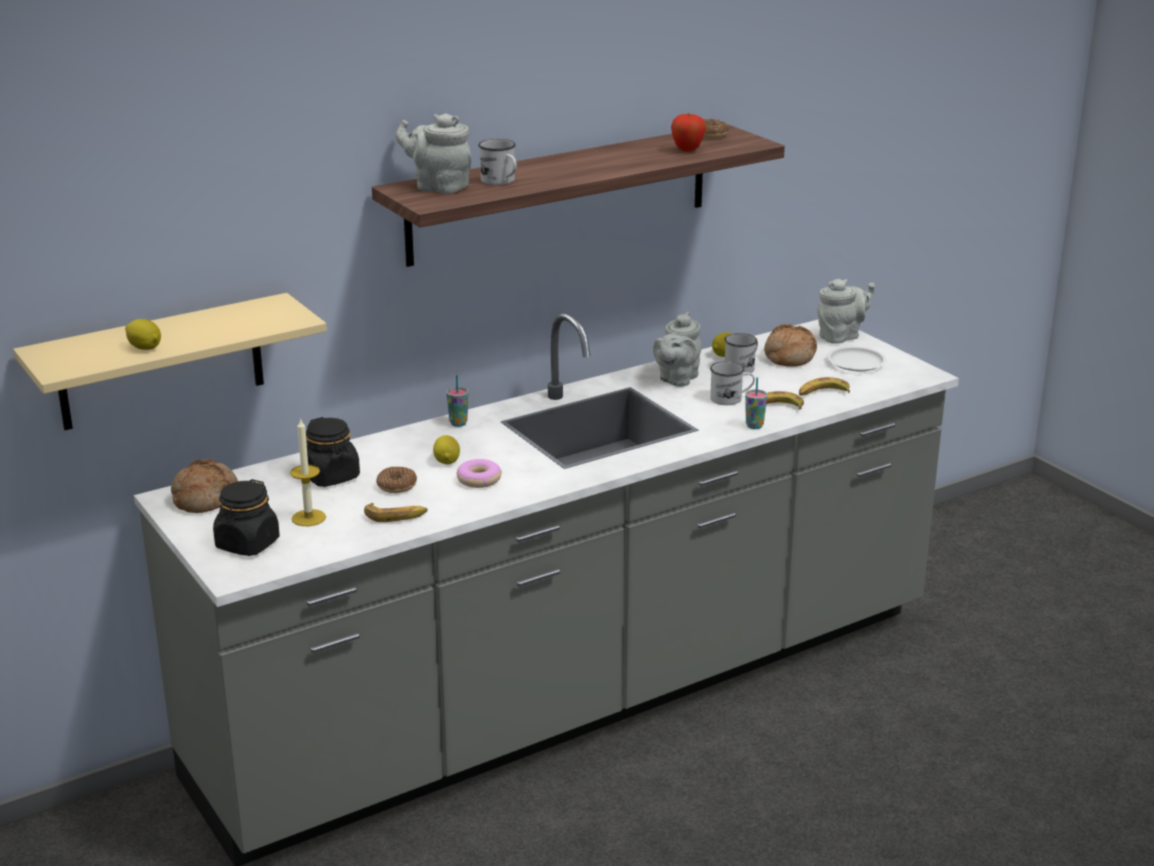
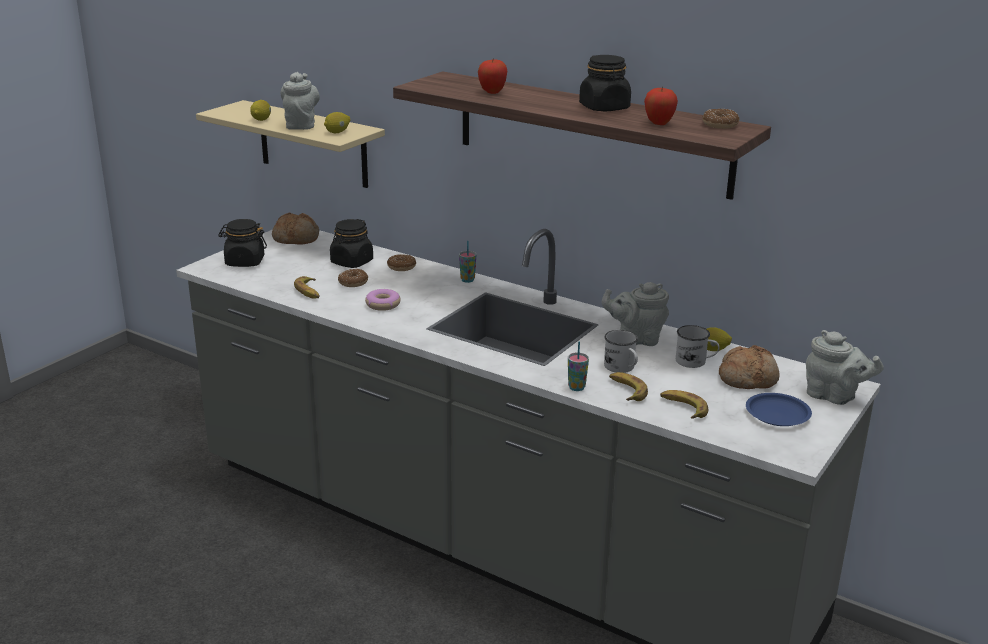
camera: 65 degrees right, 0 degrees up
(308, 518) = (290, 269): candle -> none
(381, 451) = (401, 267): none -> donut
(438, 187) = (458, 82): grey teapot -> grey teapot (301, 125)
(447, 461) = (403, 289): lemon -> lemon (337, 132)
(501, 181) = (492, 92): white mug -> apple
(611, 156) = (604, 108): none -> black jar
(856, 363) = (777, 414): white plate -> blue plate

